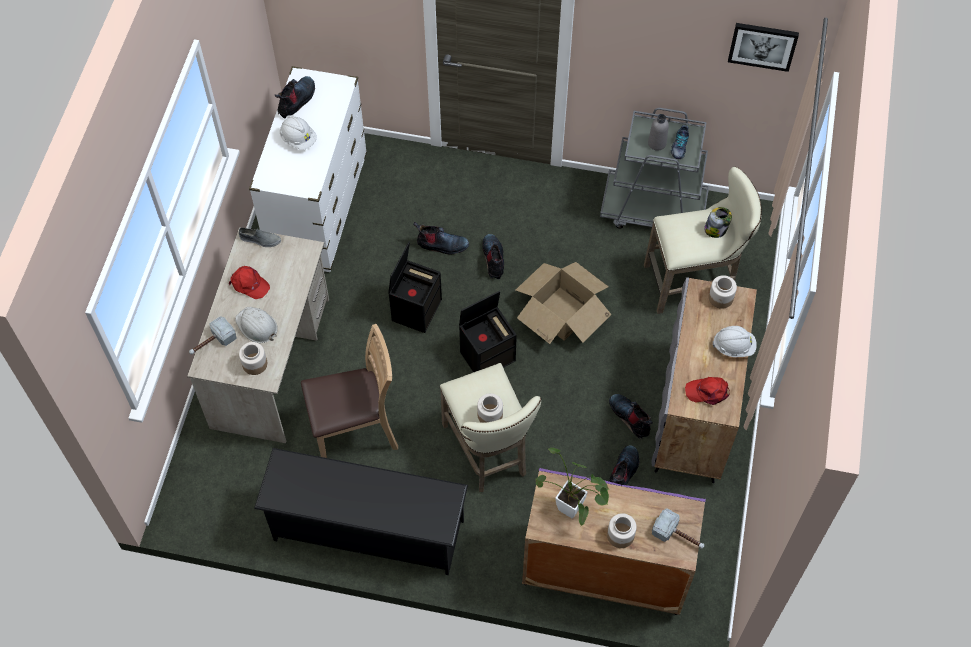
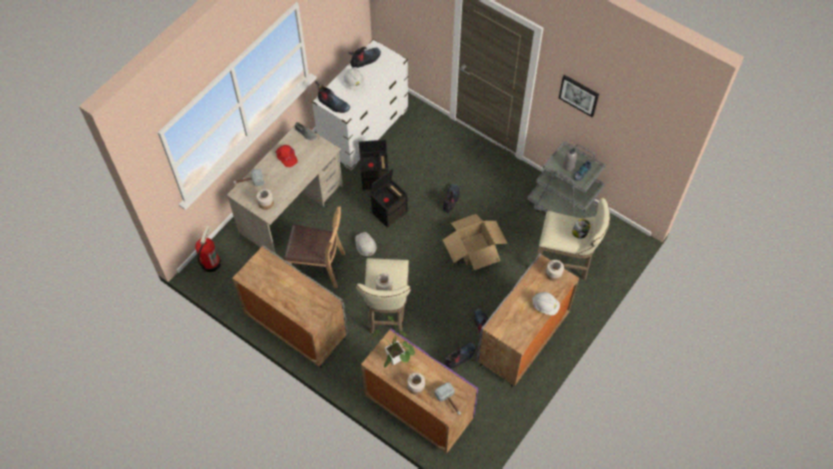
camera: 25 degrees right, 0 degrees up
(190, 491) = (210, 263): none -> fire extinguisher
(257, 326) = (278, 182): white hard hat -> white hard hat (365, 245)
(367, 530) = (295, 327): black shoe rack -> grey cabinet
(441, 245) = (424, 180): boot -> boot (333, 104)
(488, 355) = (417, 255): black storage box -> black storage box (375, 179)
(708, 392) = (514, 326): red cap -> none
(763, 45) = (644, 128): picture -> picture (579, 95)

